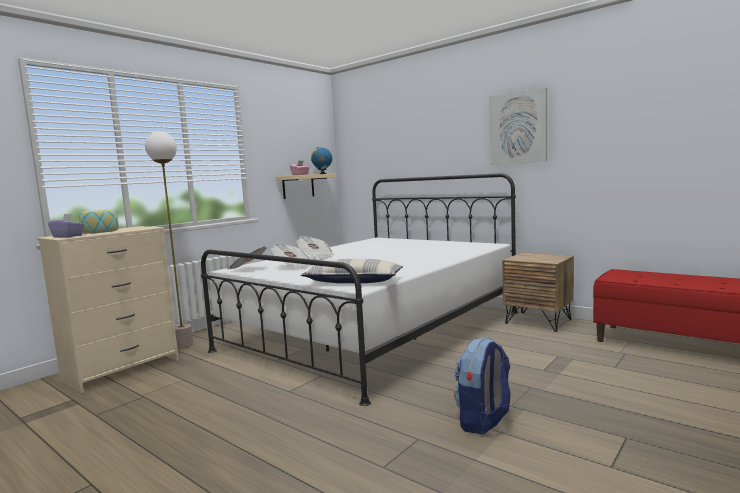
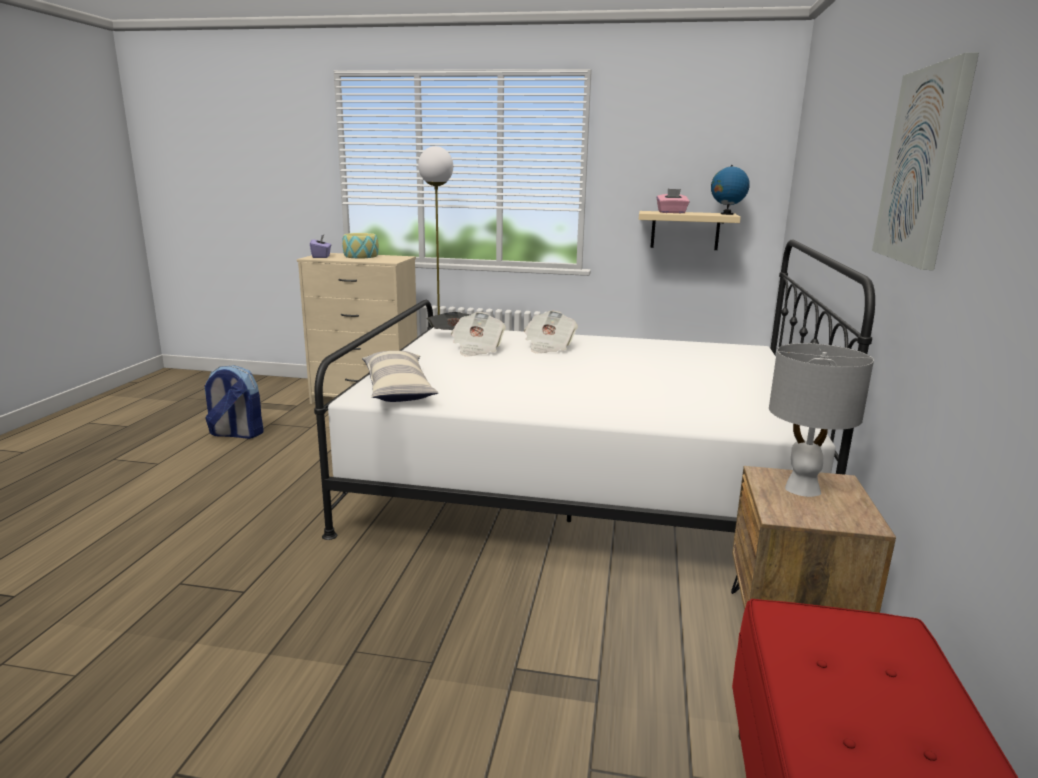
camera: 60 degrees right, 10 degrees up
(483, 421) = (299, 633): backpack -> backpack (236, 434)
(530, 257) = (802, 488): none -> grey table lamp

